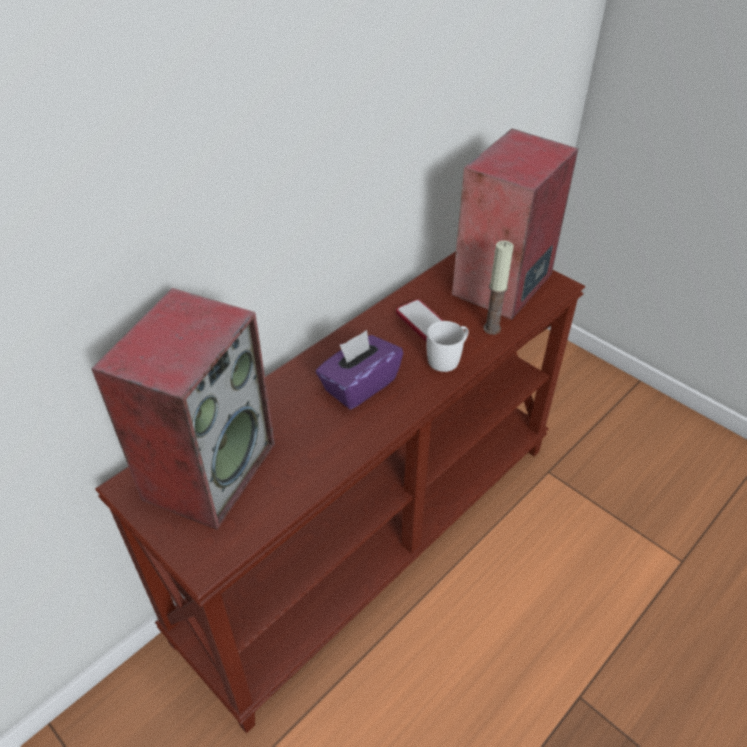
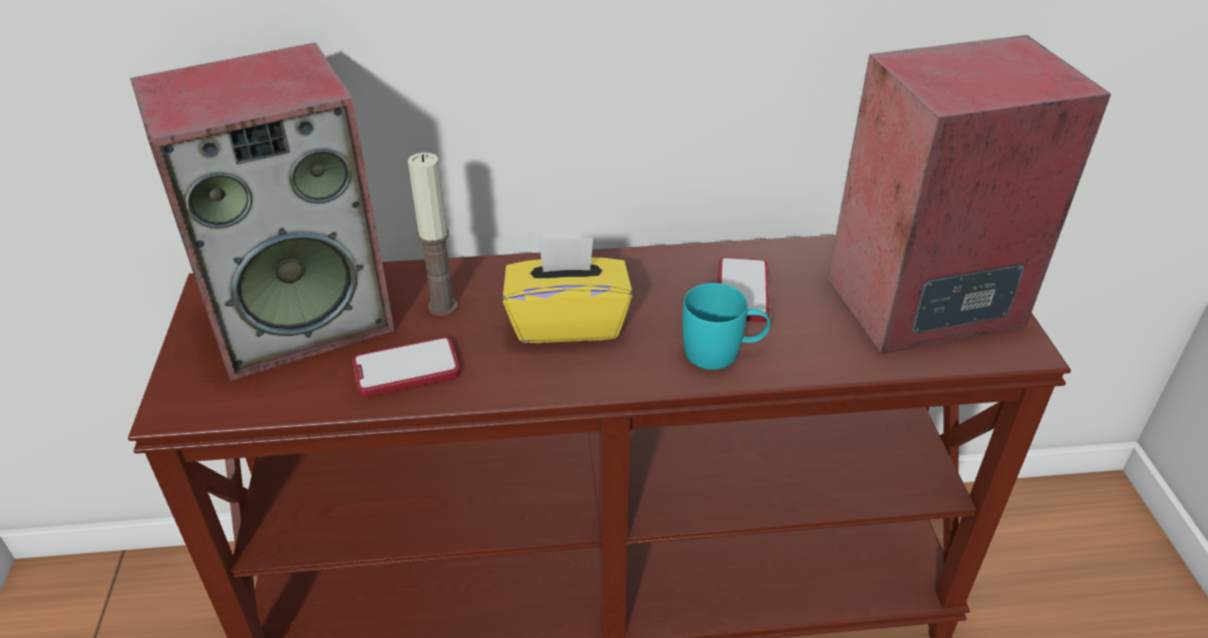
camera: 40 degrees right, 5 degrees down
(309, 460) = (406, 370): none -> phone
(359, 385) = (567, 322): purple tissue box -> yellow tissue box
(448, 358) = (723, 352): white mug -> turquoise mug
(492, 328) = (835, 349): candle -> candle (443, 306)

